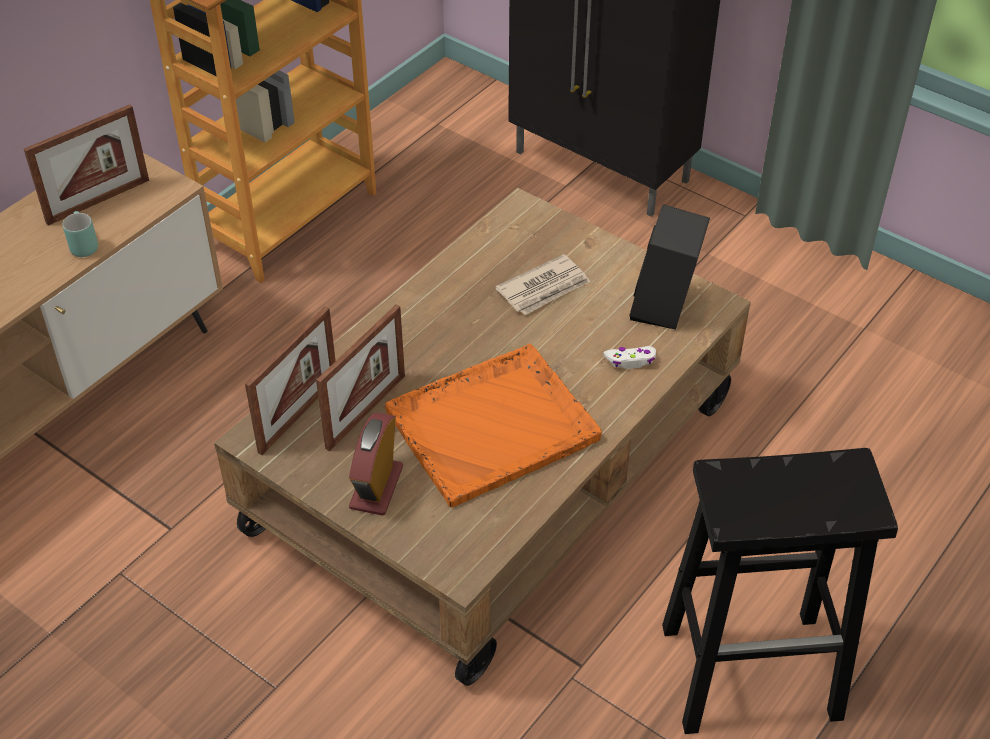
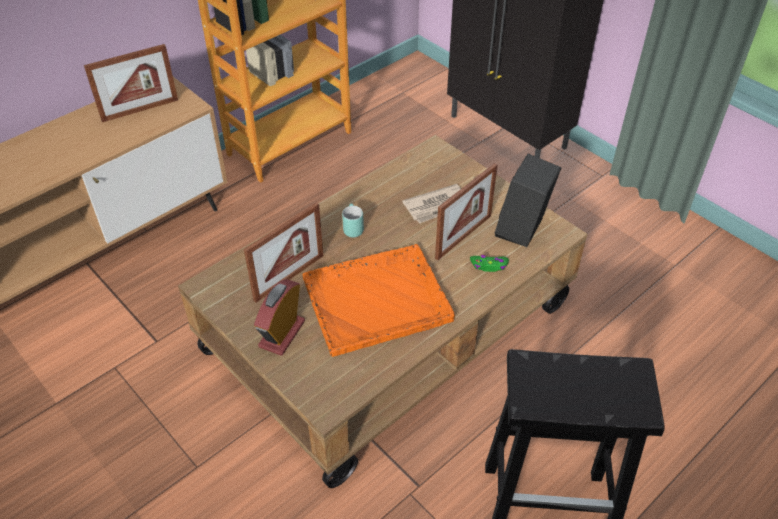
camera: 10 degrees right, 0 degrees up
(81, 245) = (119, 137): turquoise mug -> turquoise mug (351, 228)
(298, 414) = (241, 273): picture frame -> picture frame (463, 237)
(631, 361) = (489, 266): white game controller -> green game controller

